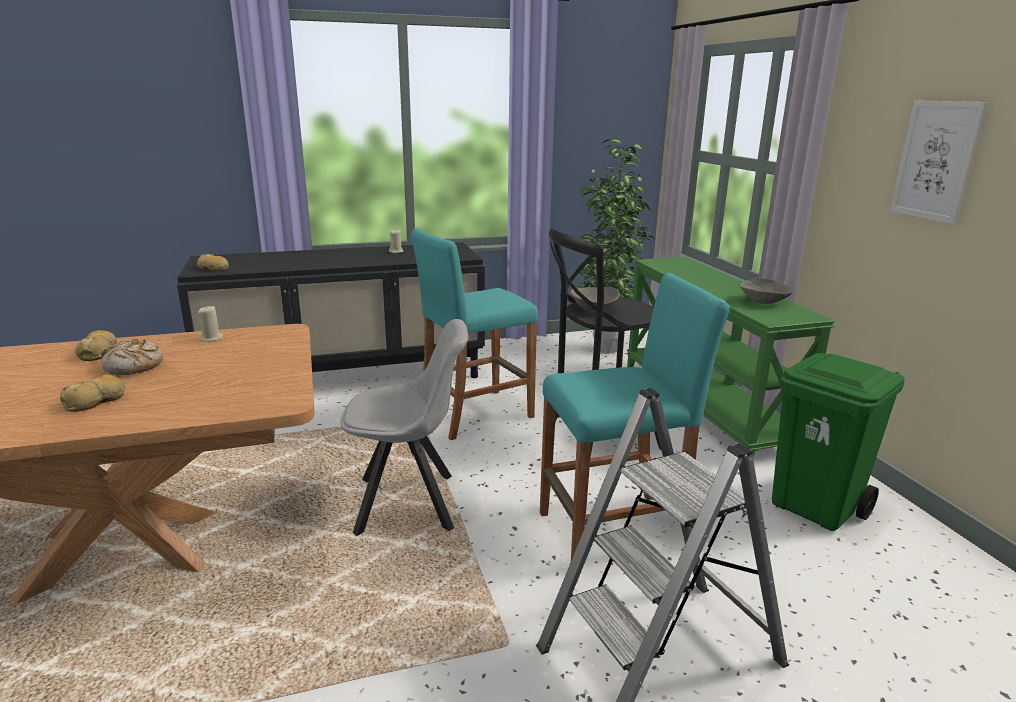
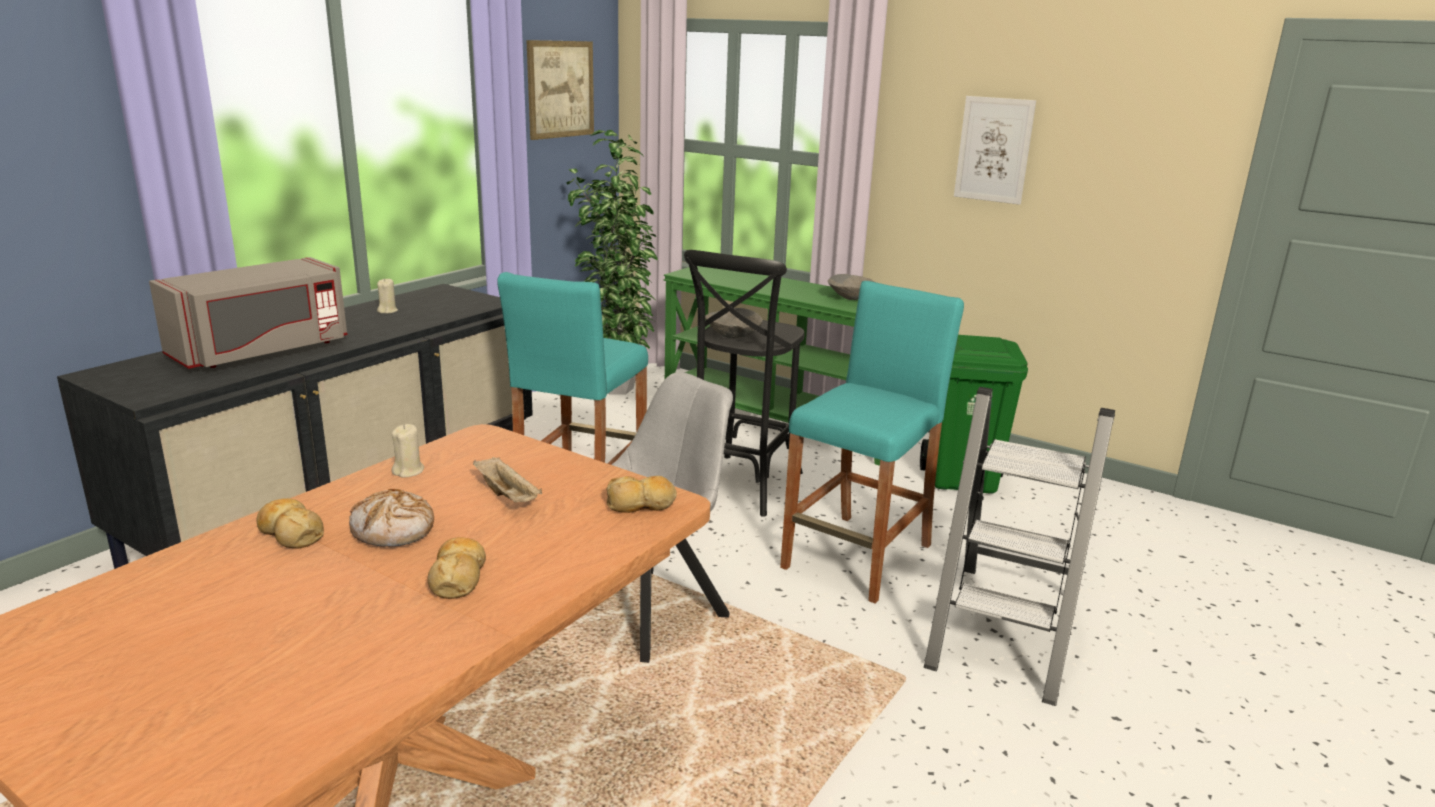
camera: 40 degrees left, 0 degrees up
(213, 268) = (163, 386): bread -> bread (641, 504)
(219, 367) = (508, 496): none -> beige tray
(289, 261) = (262, 351): none -> grey microwave
(602, 107) = (560, 89): none -> picture

